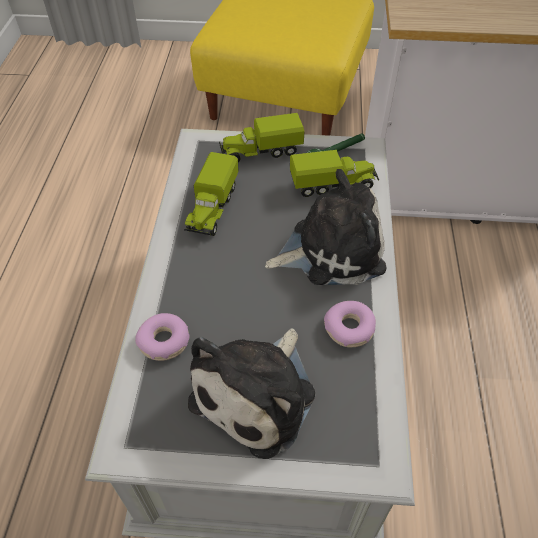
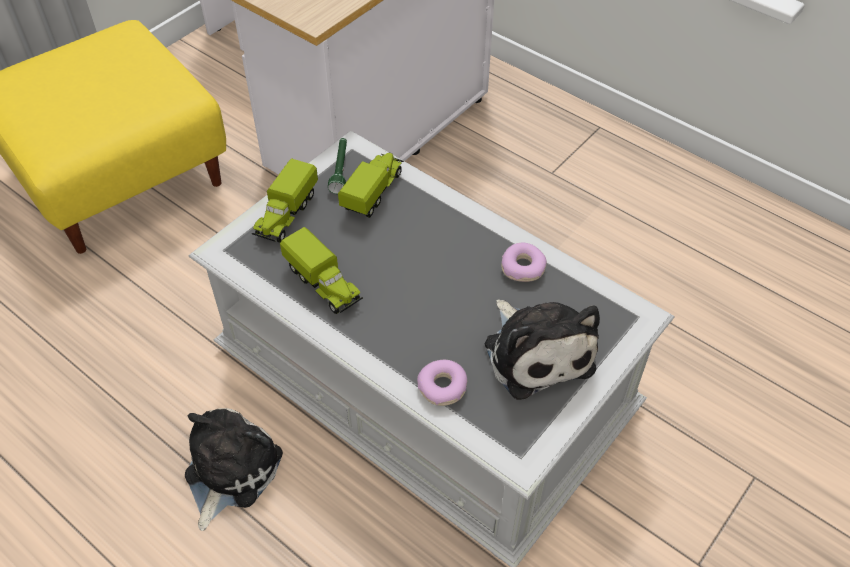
camera: 55 degrees left, 0 degrees up
(331, 249) = (440, 234): plush toy -> plush toy (229, 471)

